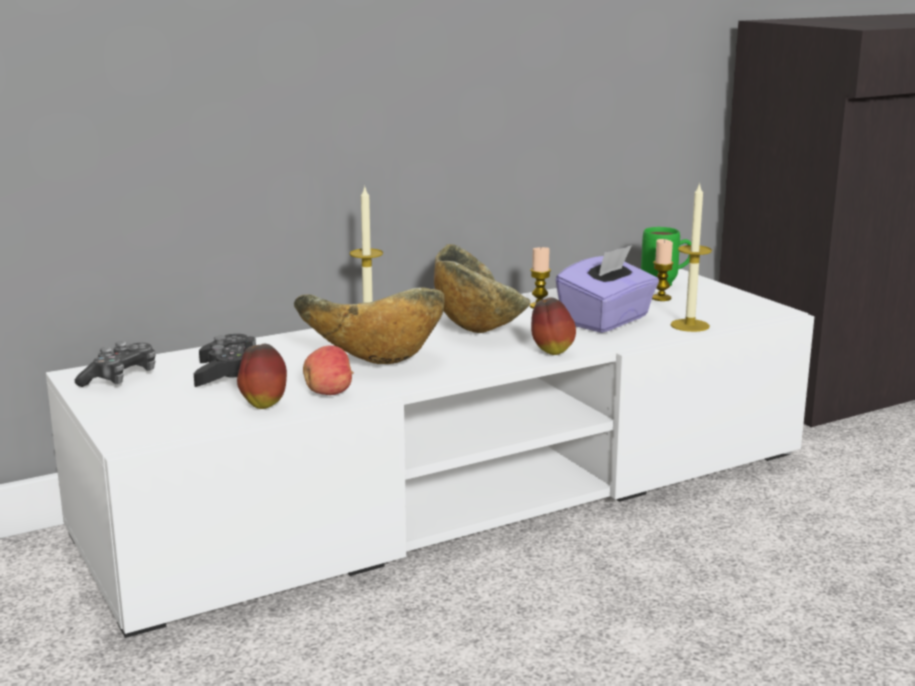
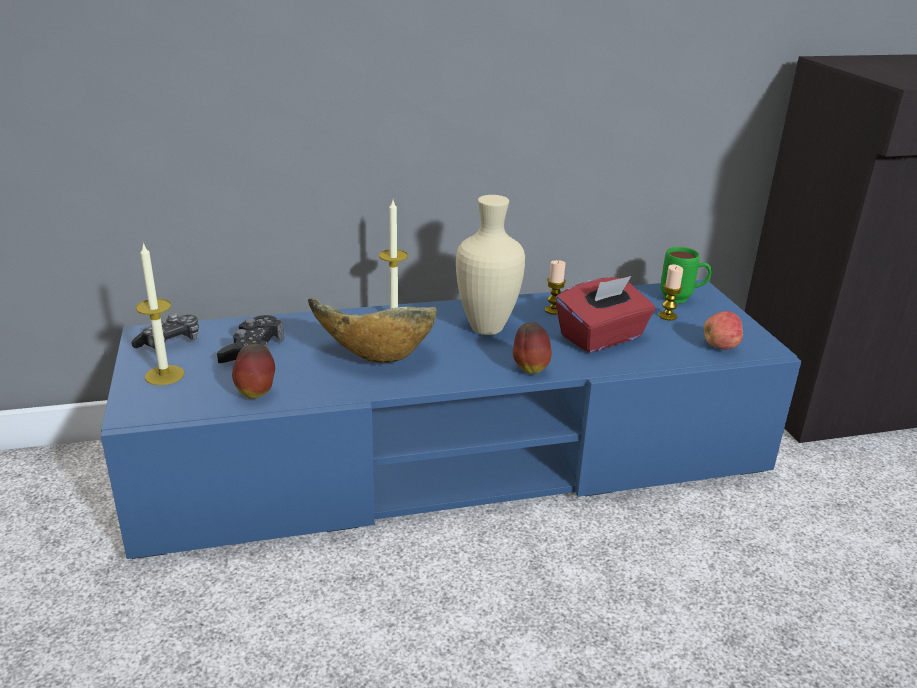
camera: 15 degrees right, 10 degrees up
(329, 393) = (316, 388): apple -> apple (720, 346)
(457, 492) = (454, 460): white tv stand -> blue tv stand
(477, 327) = (485, 328): bowl -> beige vase
(607, 321) = (602, 337): purple tissue box -> red tissue box
(689, 325) = (674, 355): candle -> candle (164, 375)

